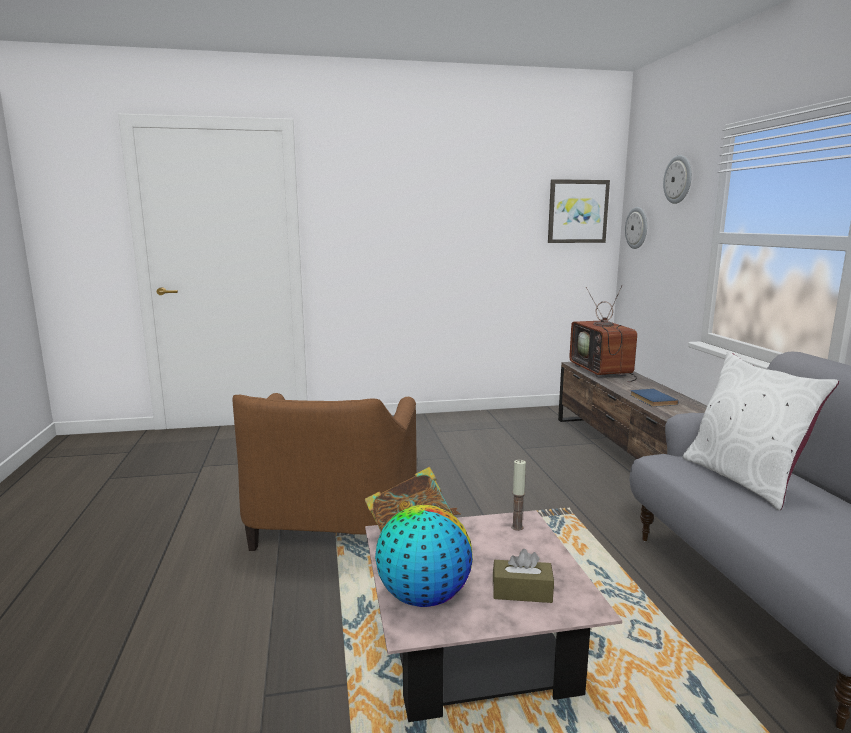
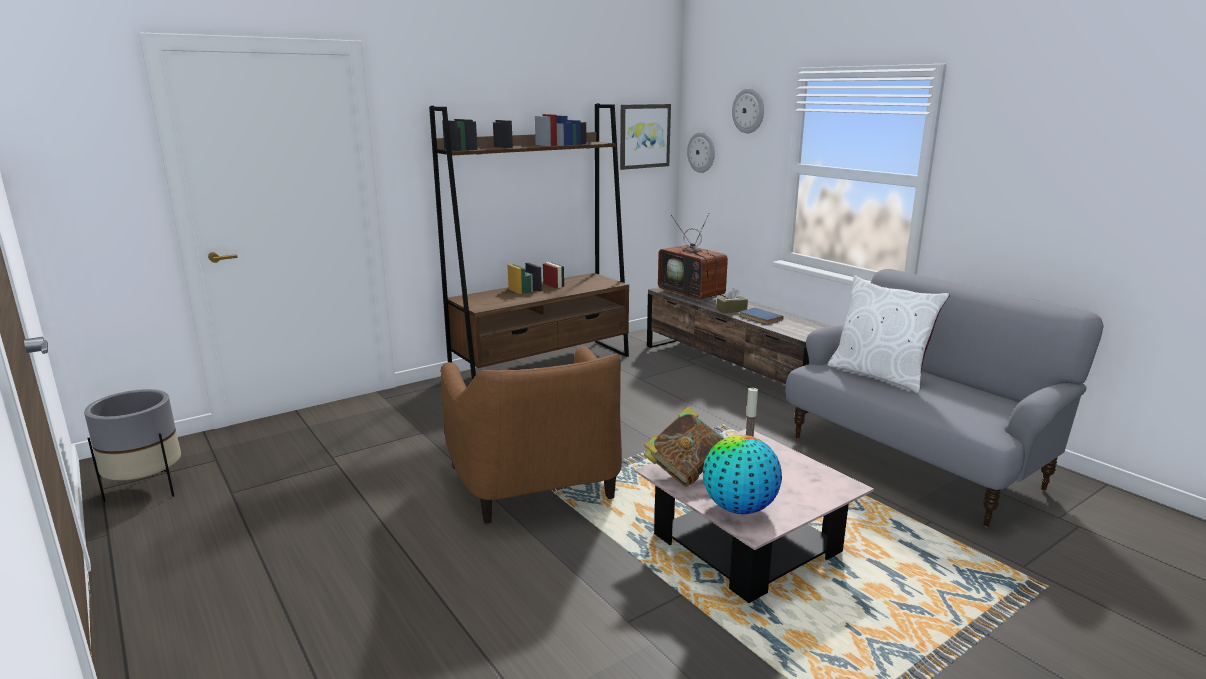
camera: 25 degrees left, 5 degrees up
(65, 463) = (147, 489): none -> grey planter
(443, 422) = (542, 366): none -> brown bookcase
(522, 591) = (798, 487): brown tissue box -> brown tissue box (731, 310)

